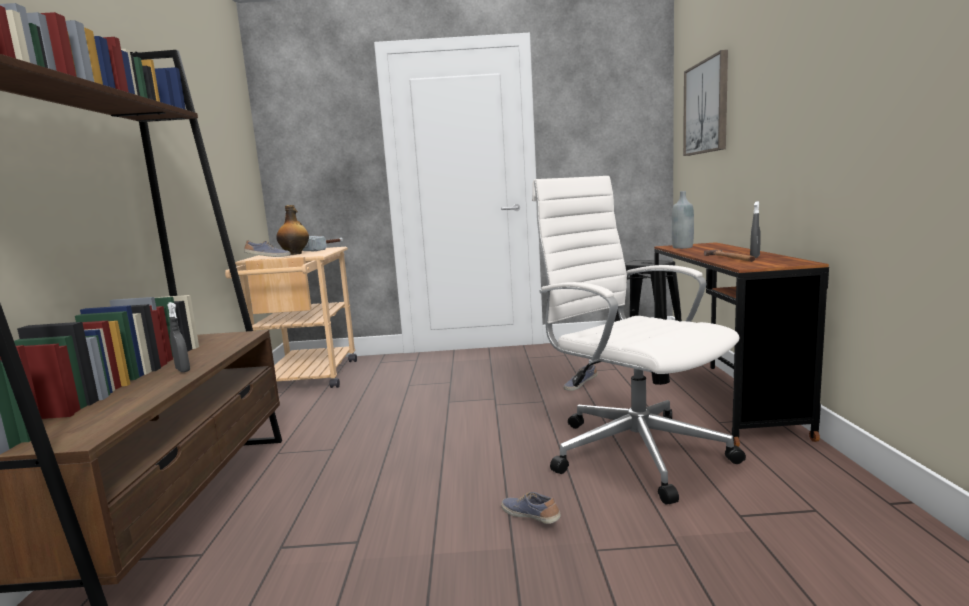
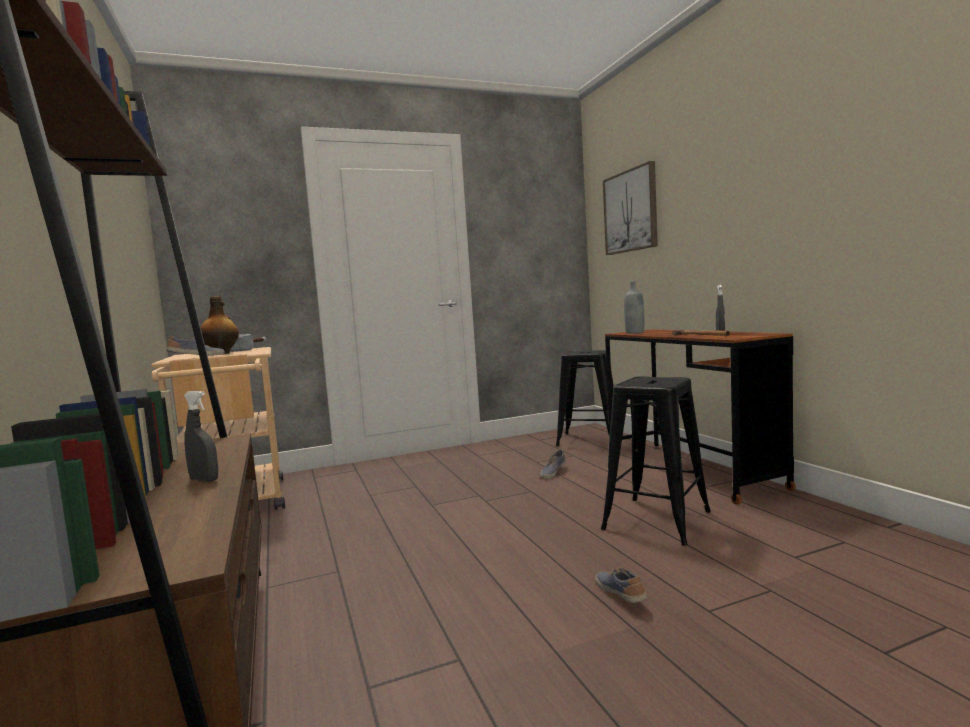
camera: 20 degrees left, 5 degrees down
(531, 517) = (621, 595): shoe -> shoe turned 45 degrees clockwise
(633, 450) = (656, 520): white office chair -> black stool

